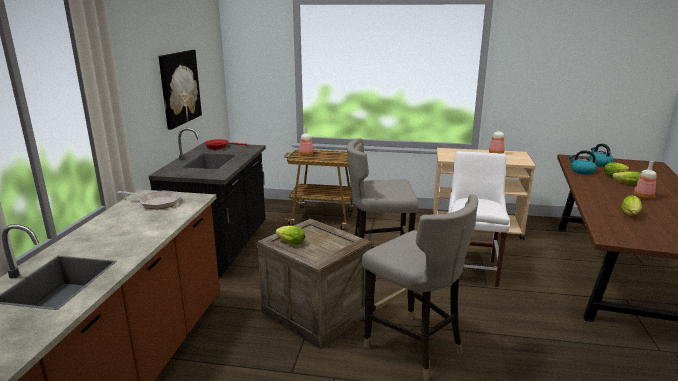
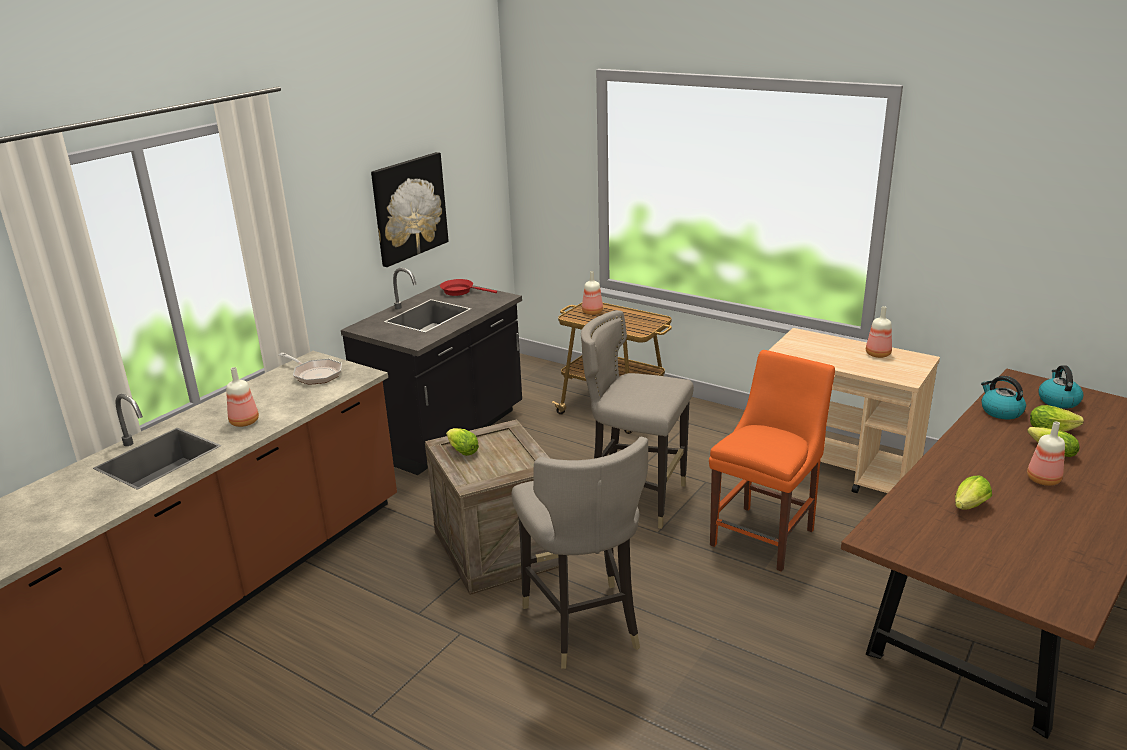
camera: 25 degrees right, 5 degrees up
(124, 241) = (245, 422): none -> bottle
(471, 269) = (765, 535): white chair -> orange chair

